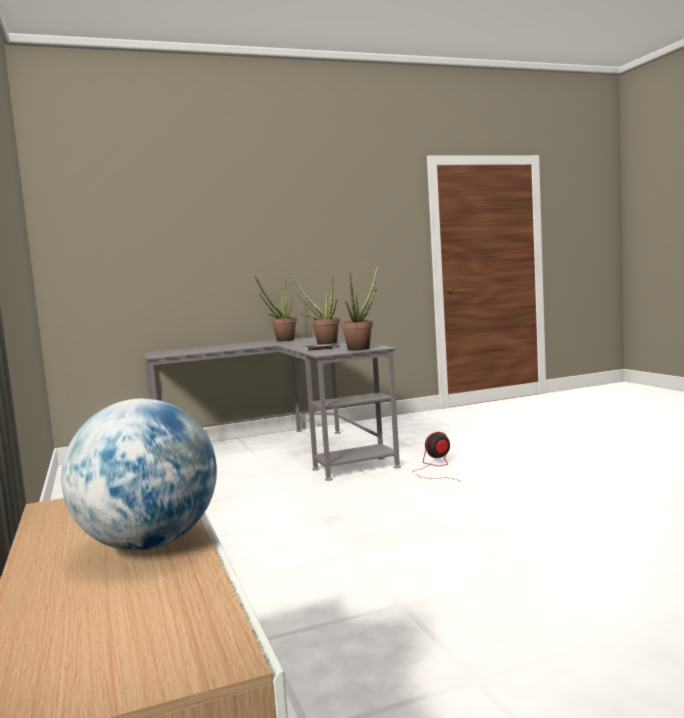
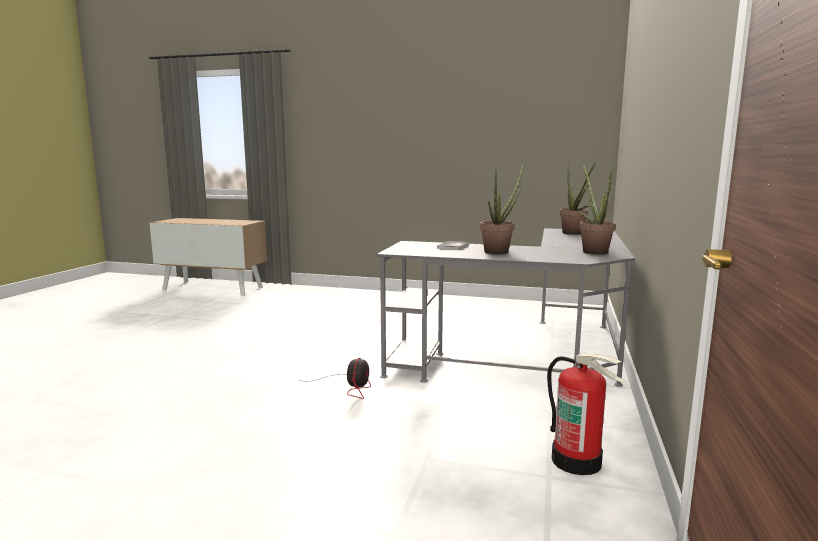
camera: 125 degrees right, 5 degrees up
(149, 544) = (207, 222): globe -> none
(362, 348) = (407, 249): potted plant -> potted plant (574, 234)
(413, 421) = (577, 461): none -> fire extinguisher

